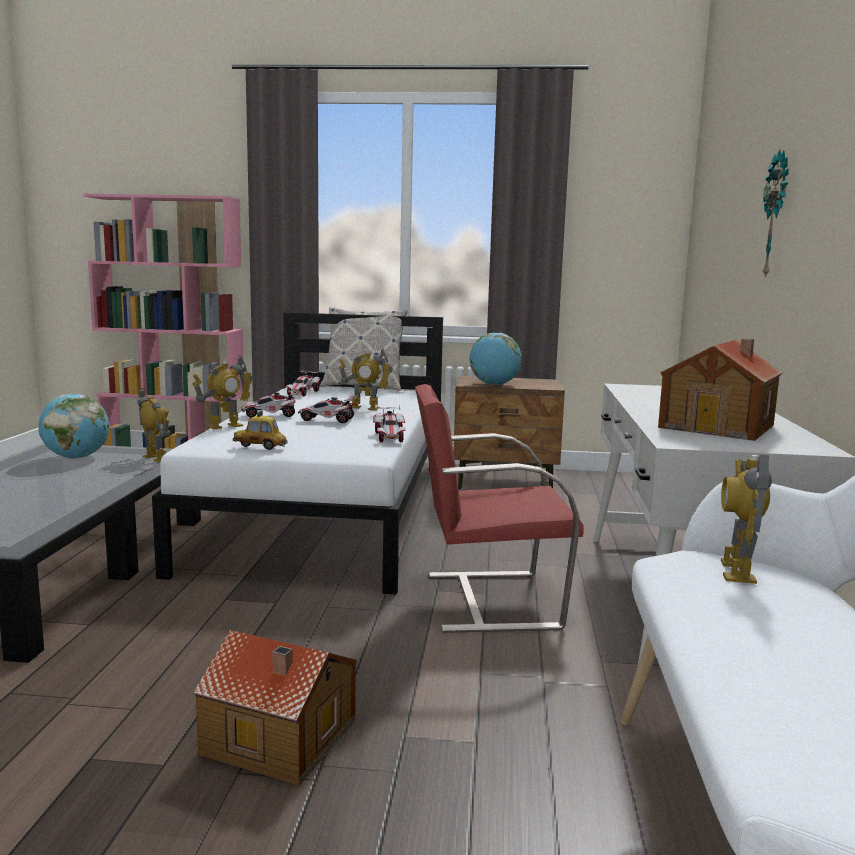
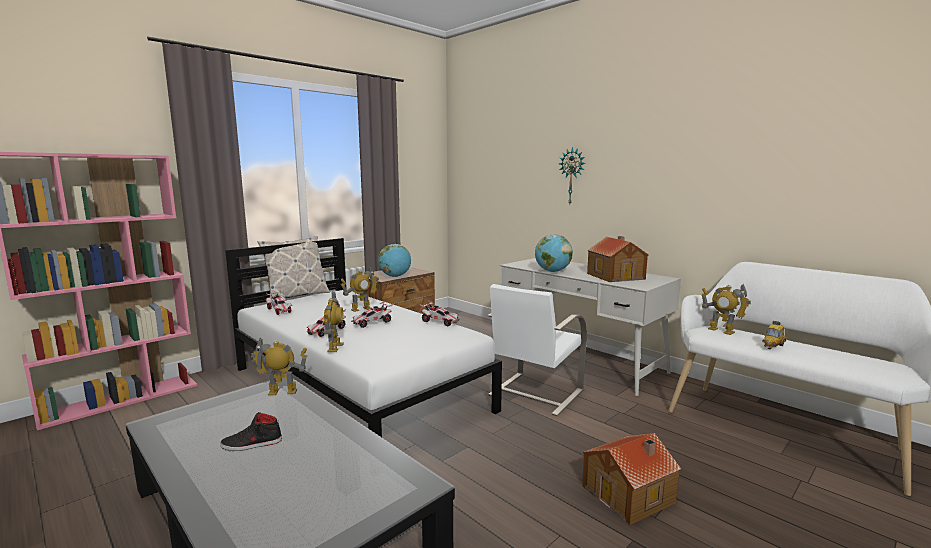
camera: 50 degrees left, 0 degrees up
(40, 478) = (251, 444): none -> black shoe
(76, 457) = (216, 419): globe -> globe (552, 271)
(260, 447) = (410, 351): toy car -> toy car (773, 346)
(487, 600) = (534, 393): red chair -> white chair

